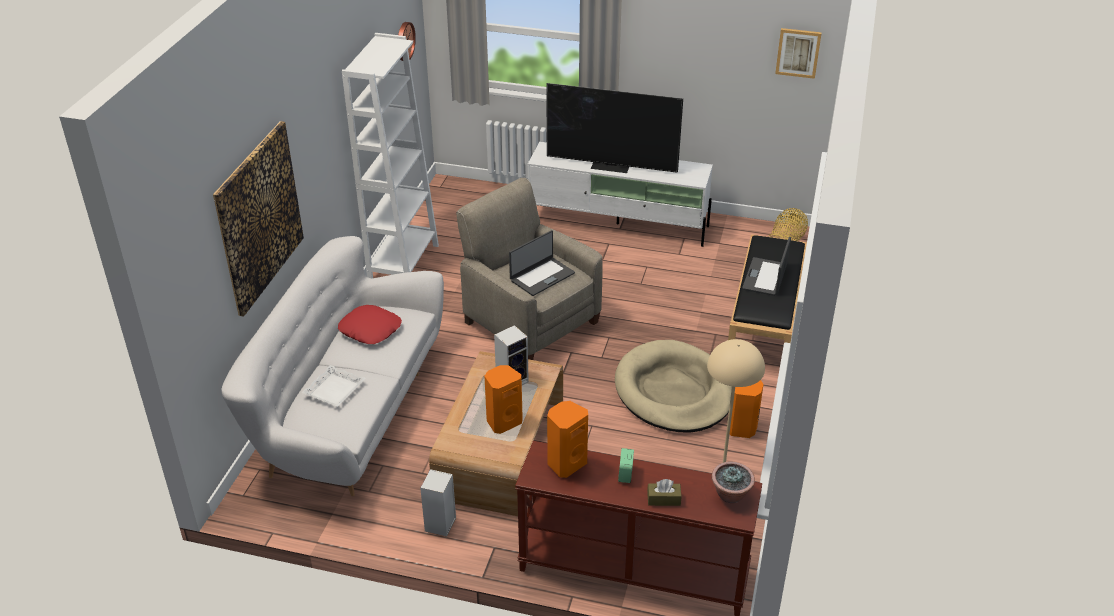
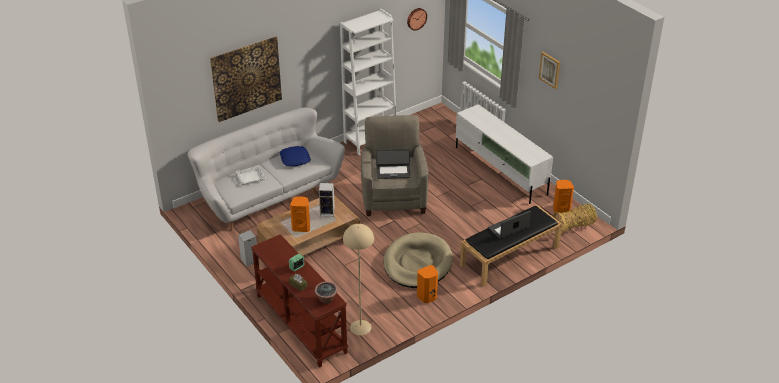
camera: 40 degrees right, 0 degrees up
(370, 329) = (295, 159): red pillow -> blue pillow
(566, 463) = (280, 250): orange speaker -> orange speaker (561, 208)
(611, 165) = (497, 133): television -> none
(798, 52) = (605, 106): picture -> picture (550, 70)

